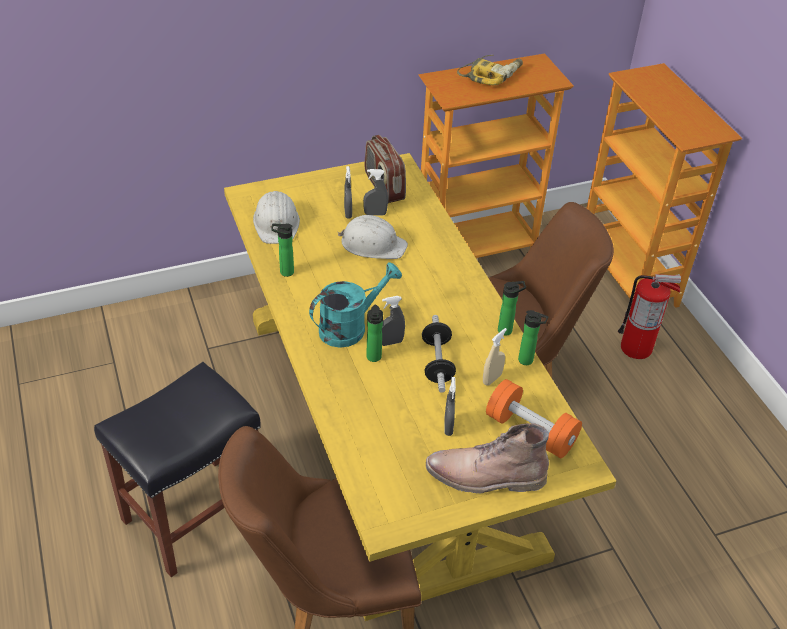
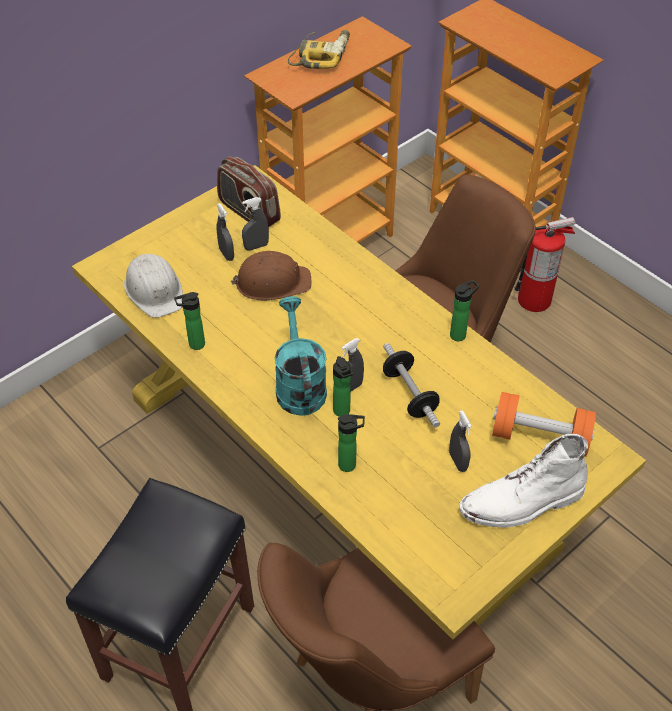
camera: 20 degrees left, 5 degrees up
(350, 327) = (299, 385): turquoise watering can -> turquoise watering can turned 45 degrees counterclockwise
(373, 244) = (272, 282): white hard hat -> brown hard hat
(484, 477) = (522, 503): brown boot -> white boot
(492, 379) = (473, 393): beige spray bottle -> none
(528, 361) = (497, 361): bottle -> bottle (350, 465)

